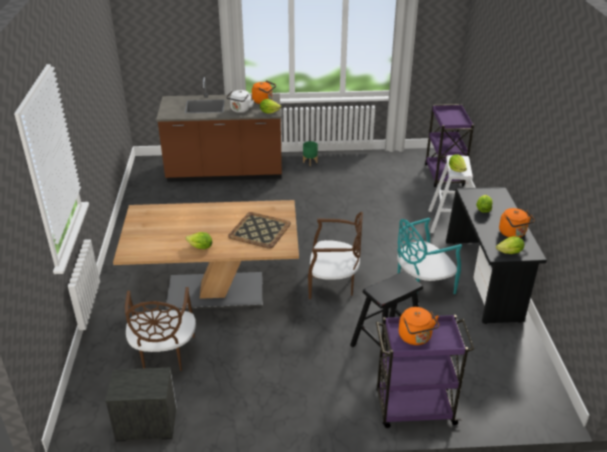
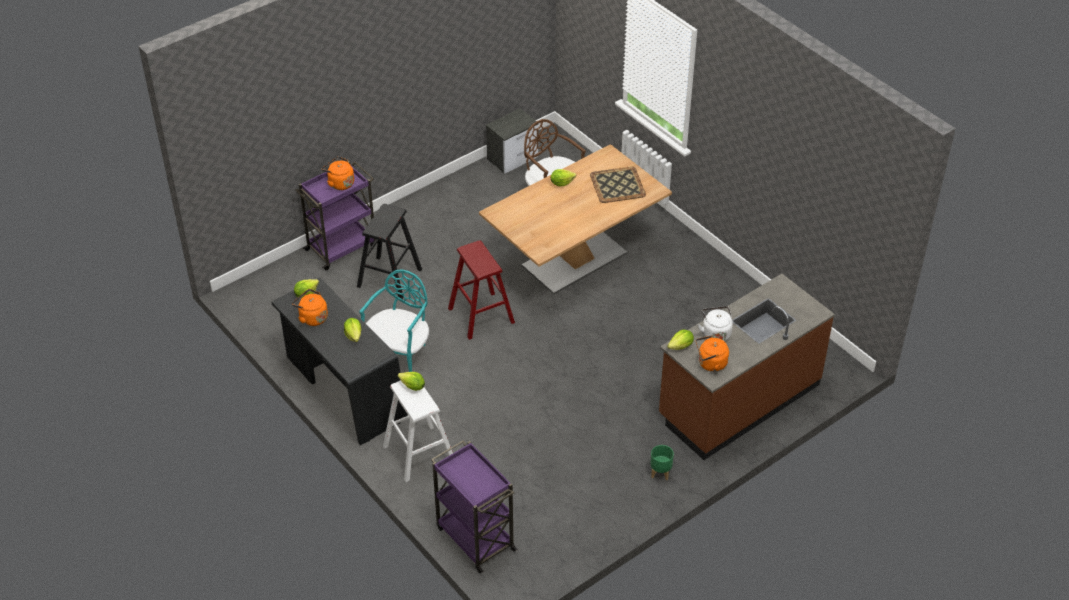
camera: 145 degrees right, 10 degrees up
(259, 230) = (534, 218): tray -> tray (618, 185)
(333, 284) = (481, 315): brown chair -> red stool

